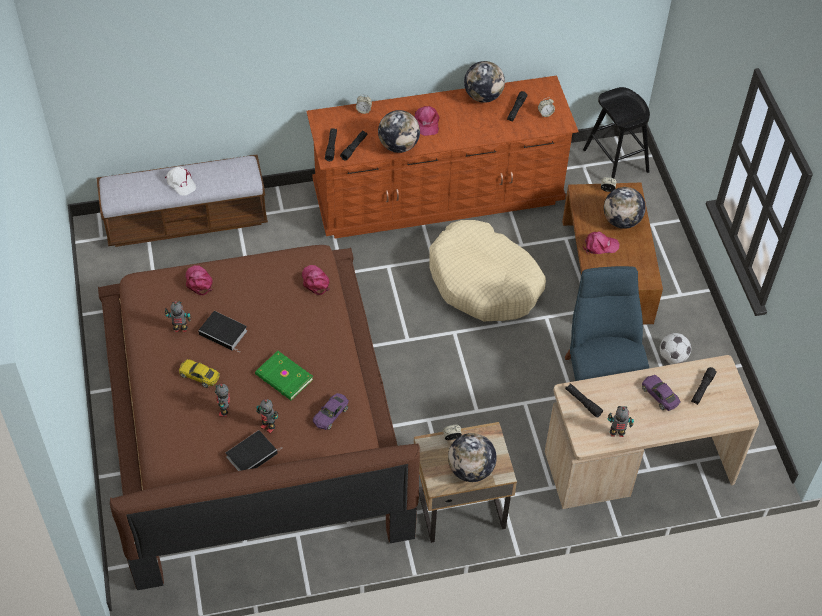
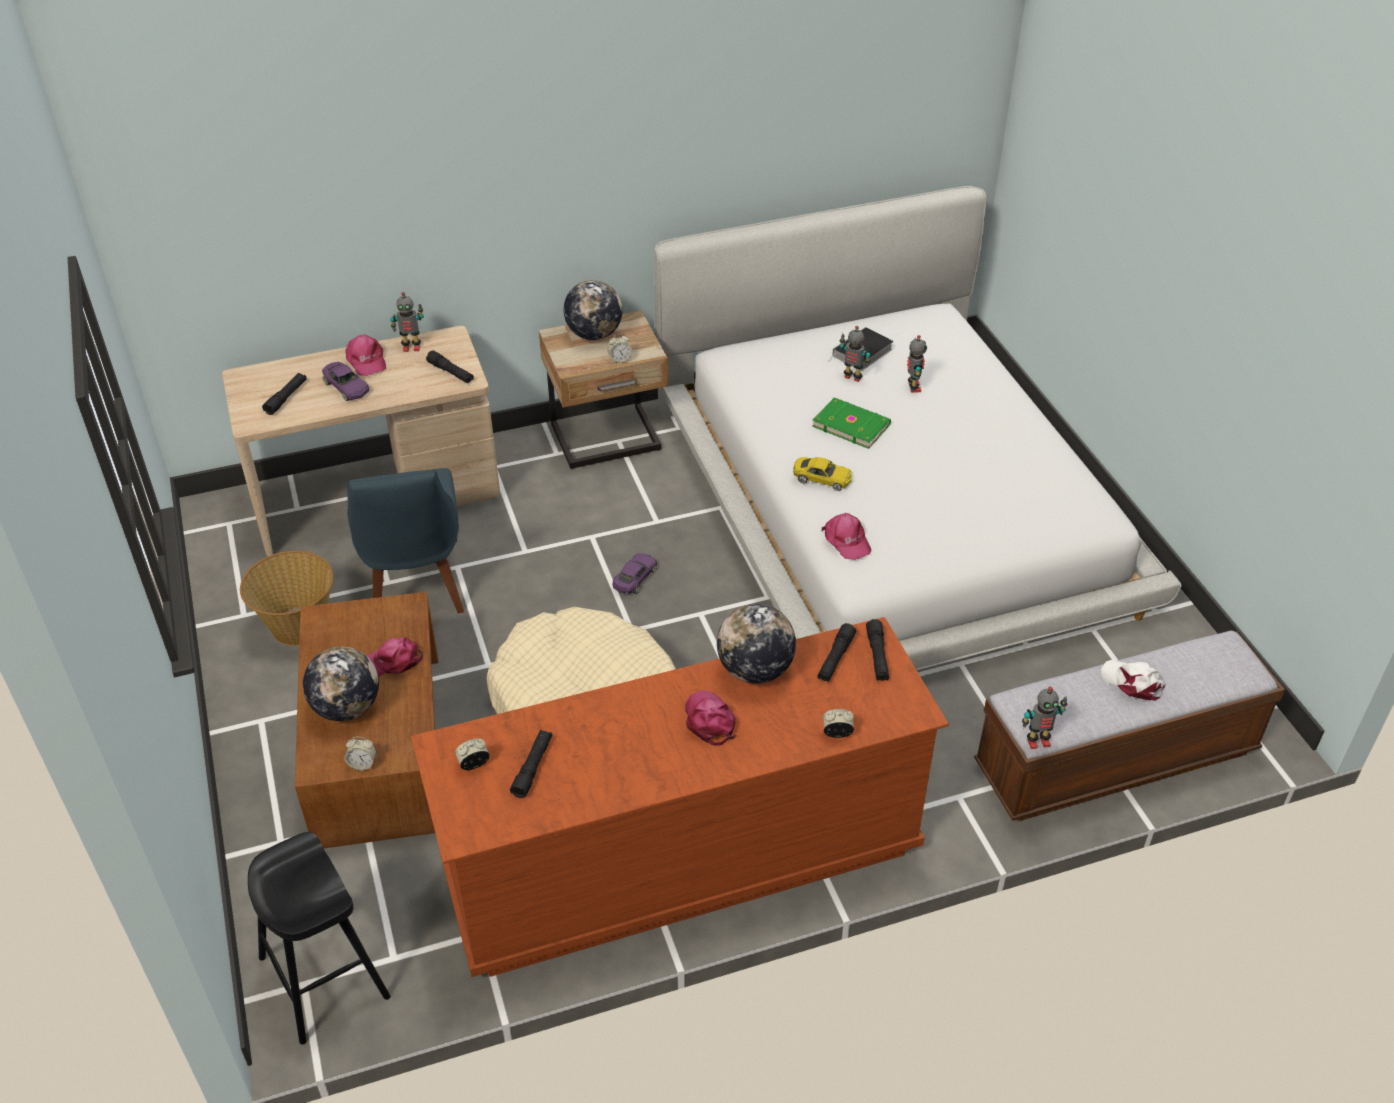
camera: 175 degrees right, 10 degrees down
(180, 329) = (1014, 464): toy robot -> toy robot (1037, 741)
(199, 281) = (1020, 524): pink cap -> pink cap (366, 360)
(199, 375) = (962, 418): yellow toy car -> yellow toy car (822, 478)
(224, 333) = (952, 466): book -> none
(252, 418) = (891, 503): brown bed -> white bed
(330, 414) = (778, 395): purple toy car -> purple toy car (634, 578)
(483, 96) = (602, 791): globe -> none
(672, 357) = (298, 627): football -> basket

